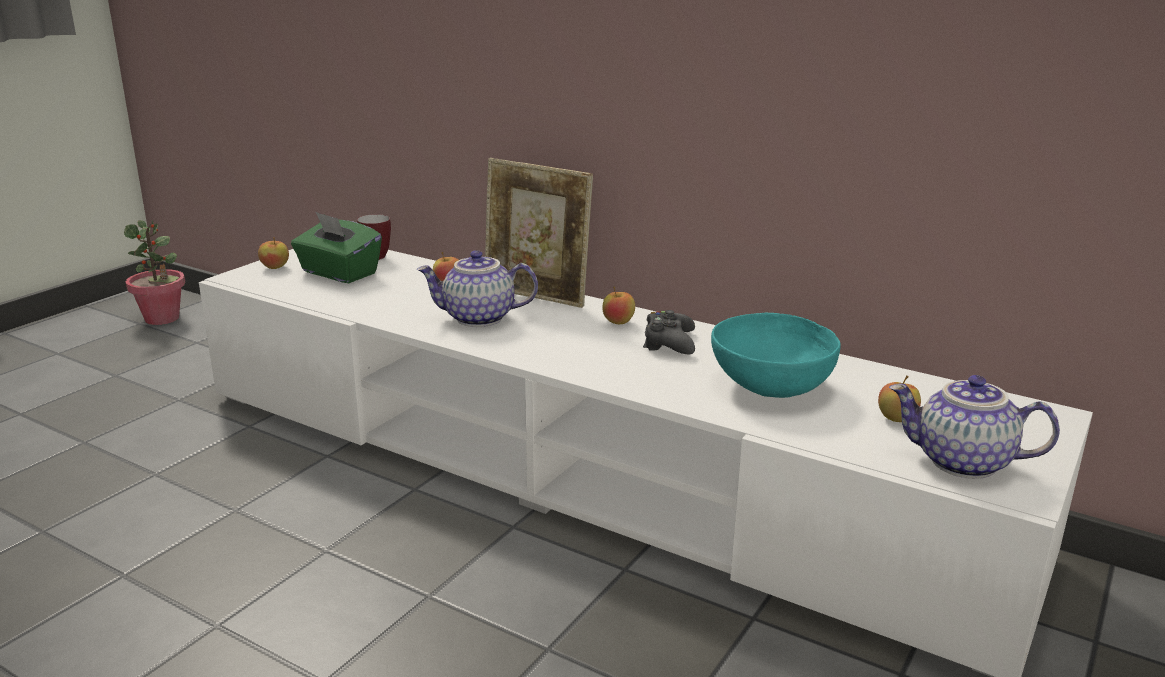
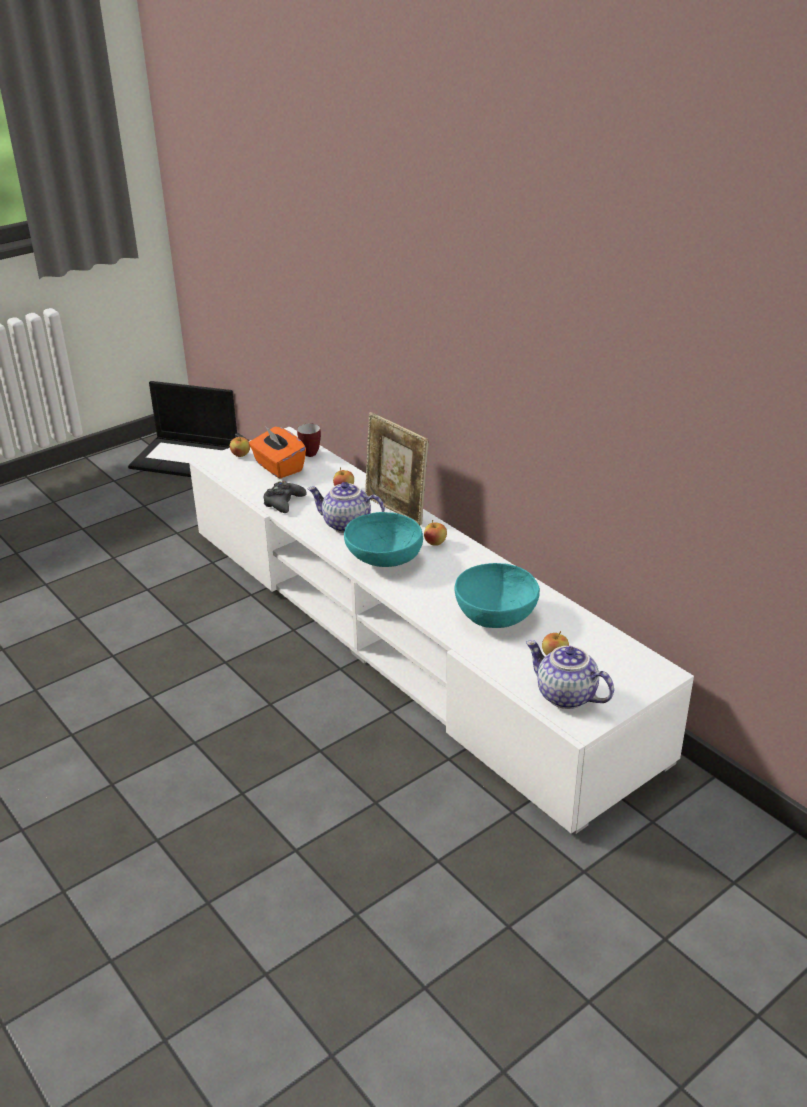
camera: 20 degrees right, 10 degrees up
(162, 318) = (186, 458): potted plant -> laptop
(338, 273) = (278, 467): green tissue box -> orange tissue box
(559, 347) = (383, 559): none -> turquoise bowl
(669, 343) = (456, 567): black game controller -> black game controller (283, 502)

